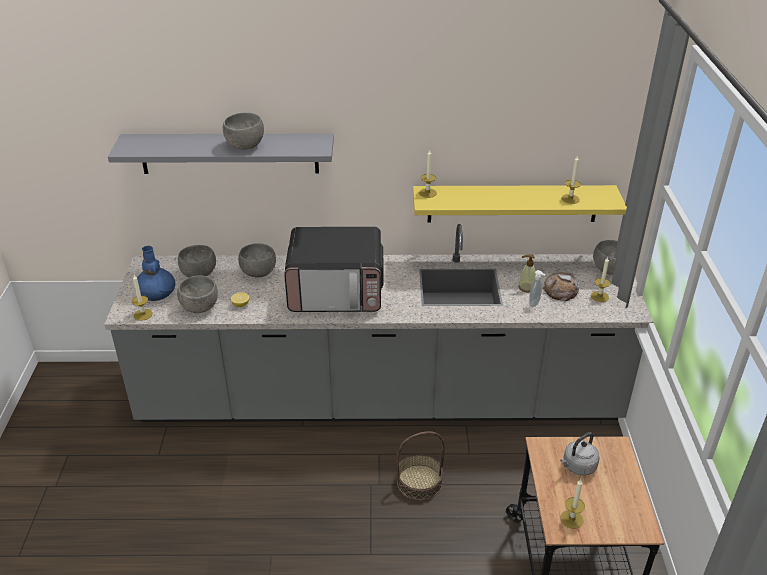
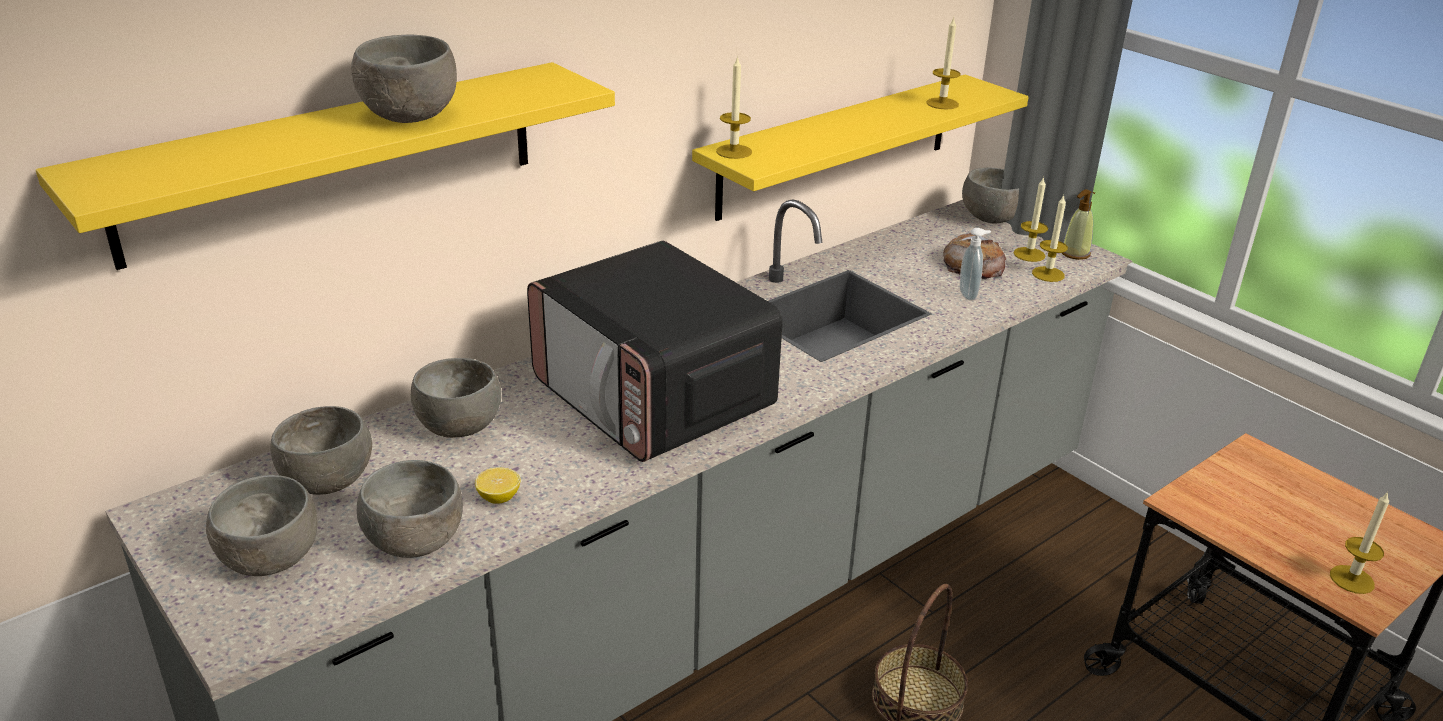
camera: 40 degrees left, 5 degrees down
(143, 314) = (291, 618): candle -> candle (1048, 274)
(156, 293) = (269, 560): blue vase -> grey bowl
(229, 153) = (333, 160): grey shelf -> yellow shelf
(337, 291) = (654, 398): microwave -> microwave turned 90 degrees clockwise
(526, 287) = (926, 278): soap dispenser -> soap dispenser (1075, 254)
(577, 466) = (1255, 504): grey kettle -> none

